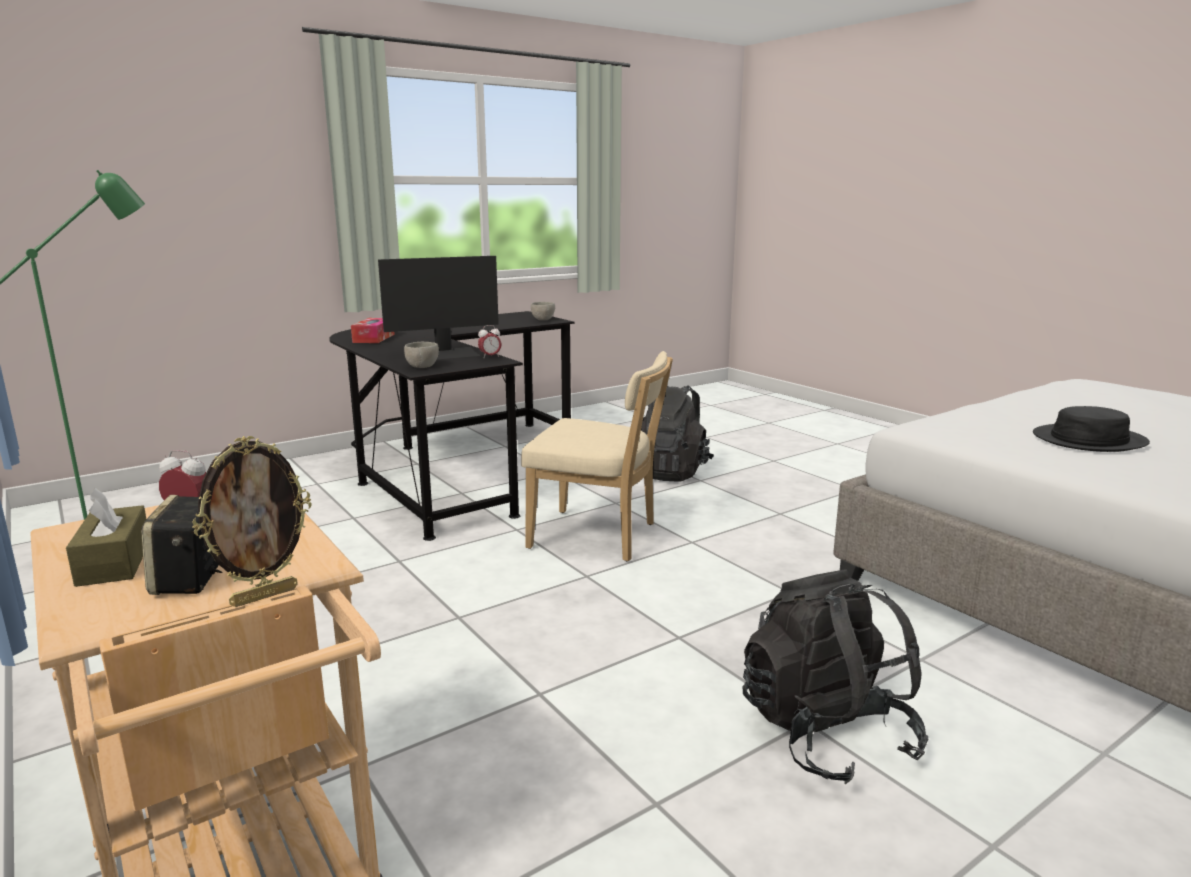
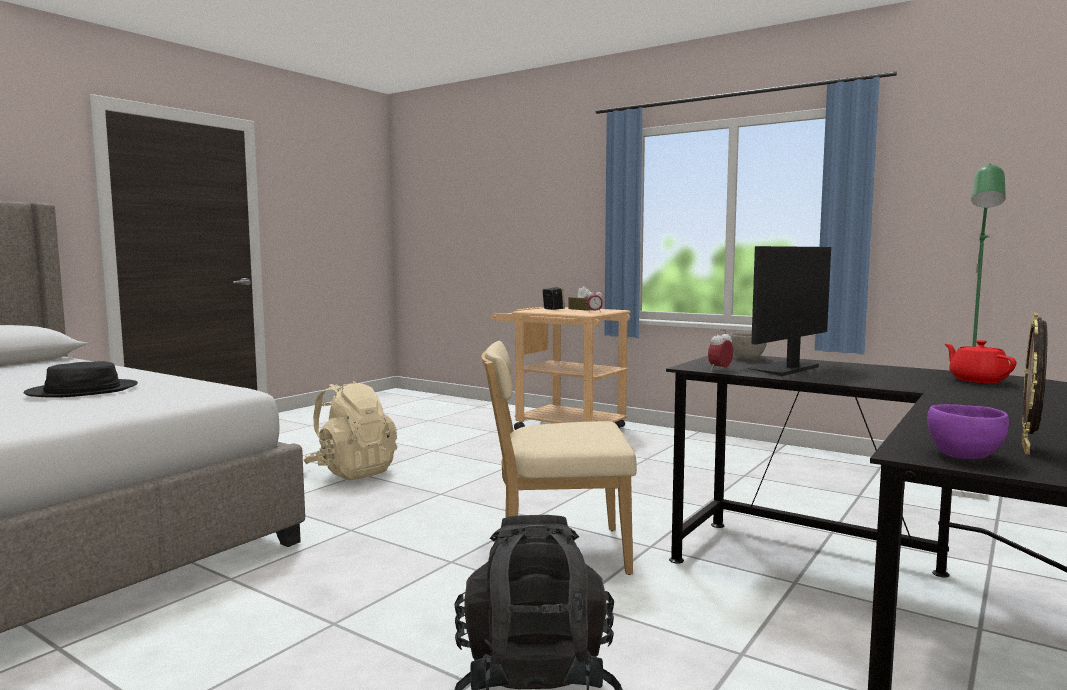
camera: 160 degrees right, 10 degrees down
(264, 596) = (526, 308): picture frame -> picture frame (1028, 449)
(374, 338) = (977, 380): tissue box -> red teapot
(542, 319) = (965, 455): grey bowl -> purple bowl
(826, 734) = (352, 472): black backpack -> beige backpack

